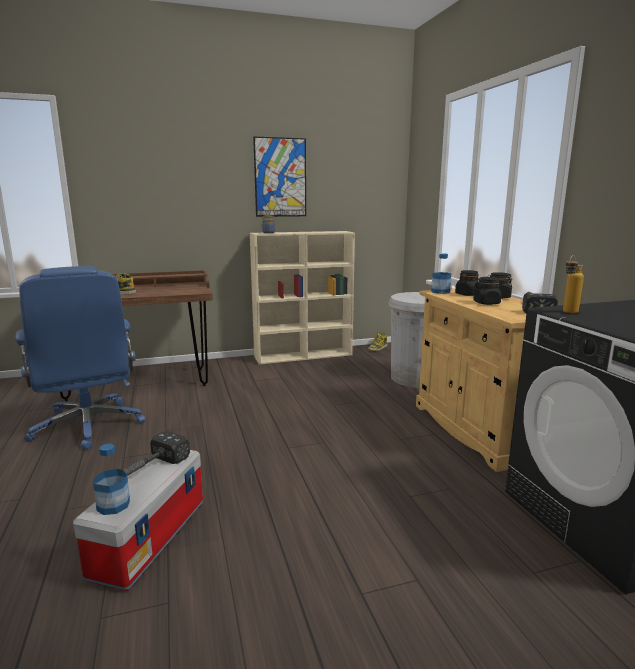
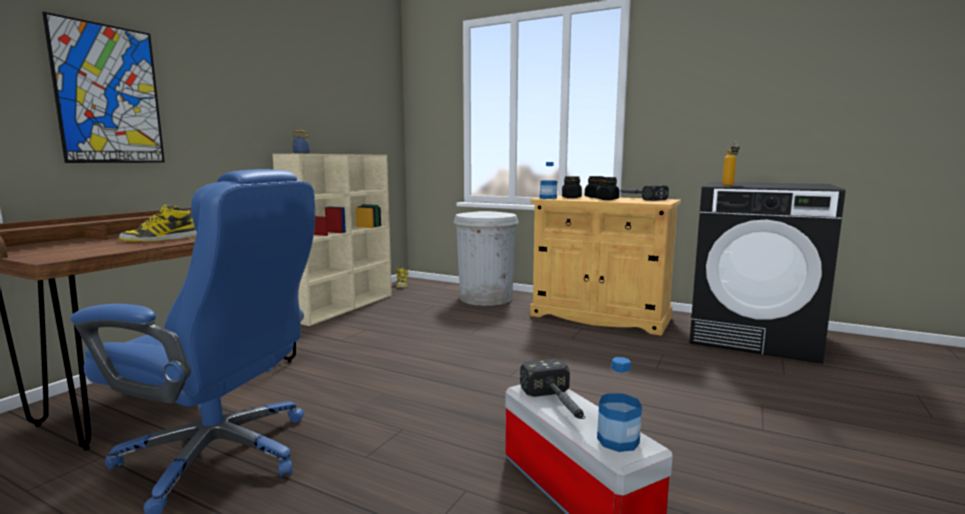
camera: 45 degrees left, 5 degrees down
(280, 177) = (298, 85): picture -> picture (109, 94)

